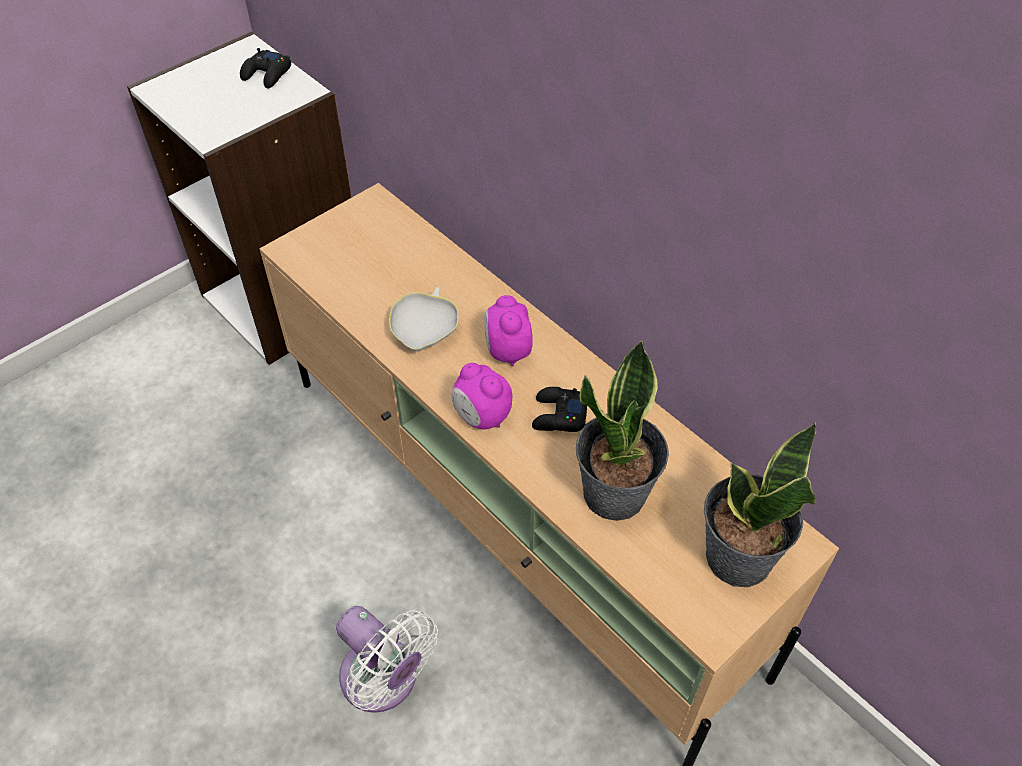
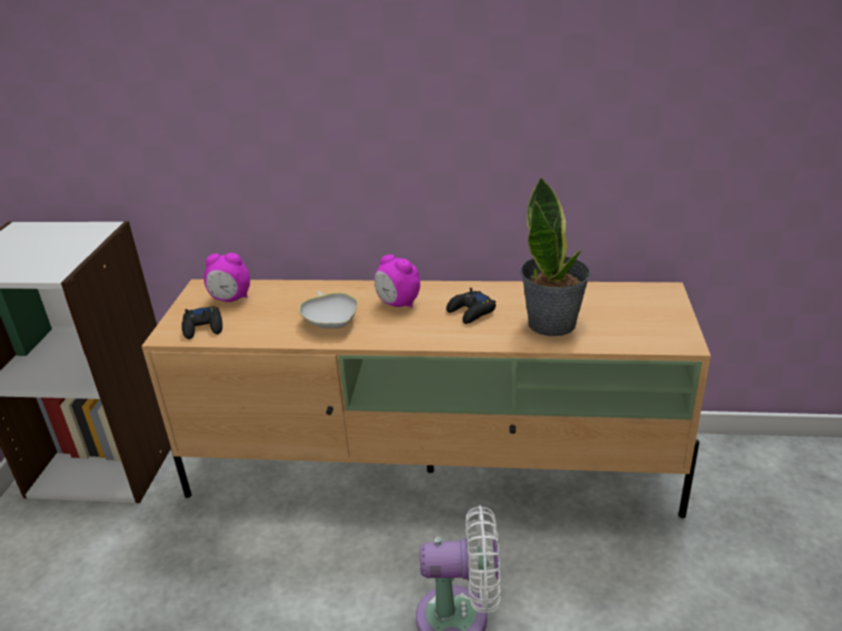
camera: 40 degrees left, 20 degrees down
(267, 74) = (57, 232): black game controller -> black game controller (203, 327)
(481, 417) = (427, 336): alarm clock -> alarm clock (231, 299)
(737, 557) = (648, 310): potted plant -> none

